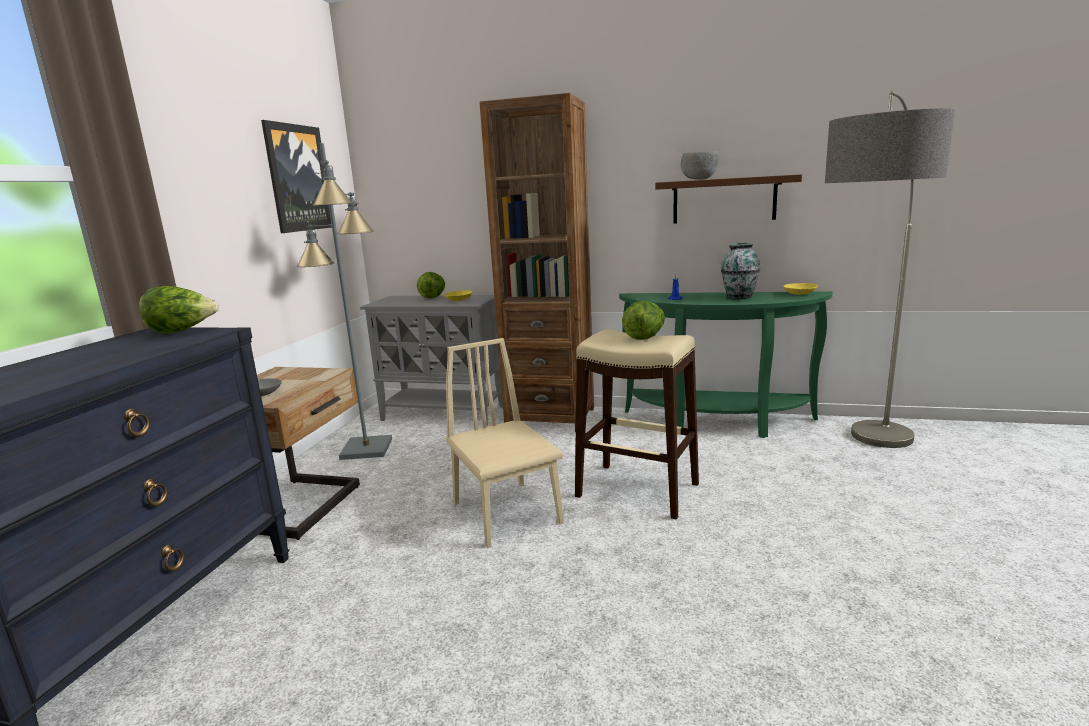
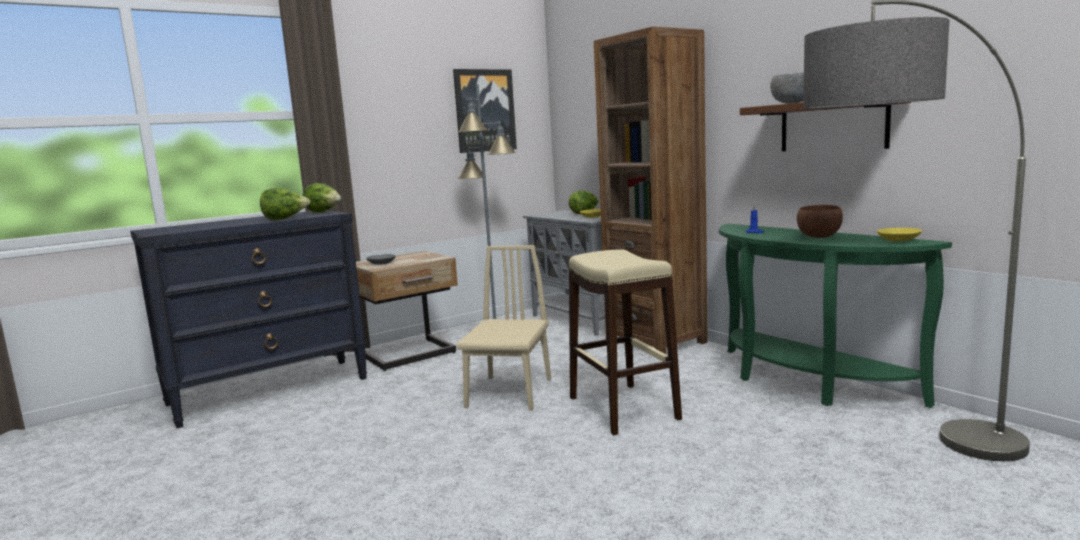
camera: 40 degrees right, 5 degrees down
(644, 337) = (626, 258): lettuce -> lettuce (285, 219)
(739, 297) = (820, 237): vase -> brown bowl

